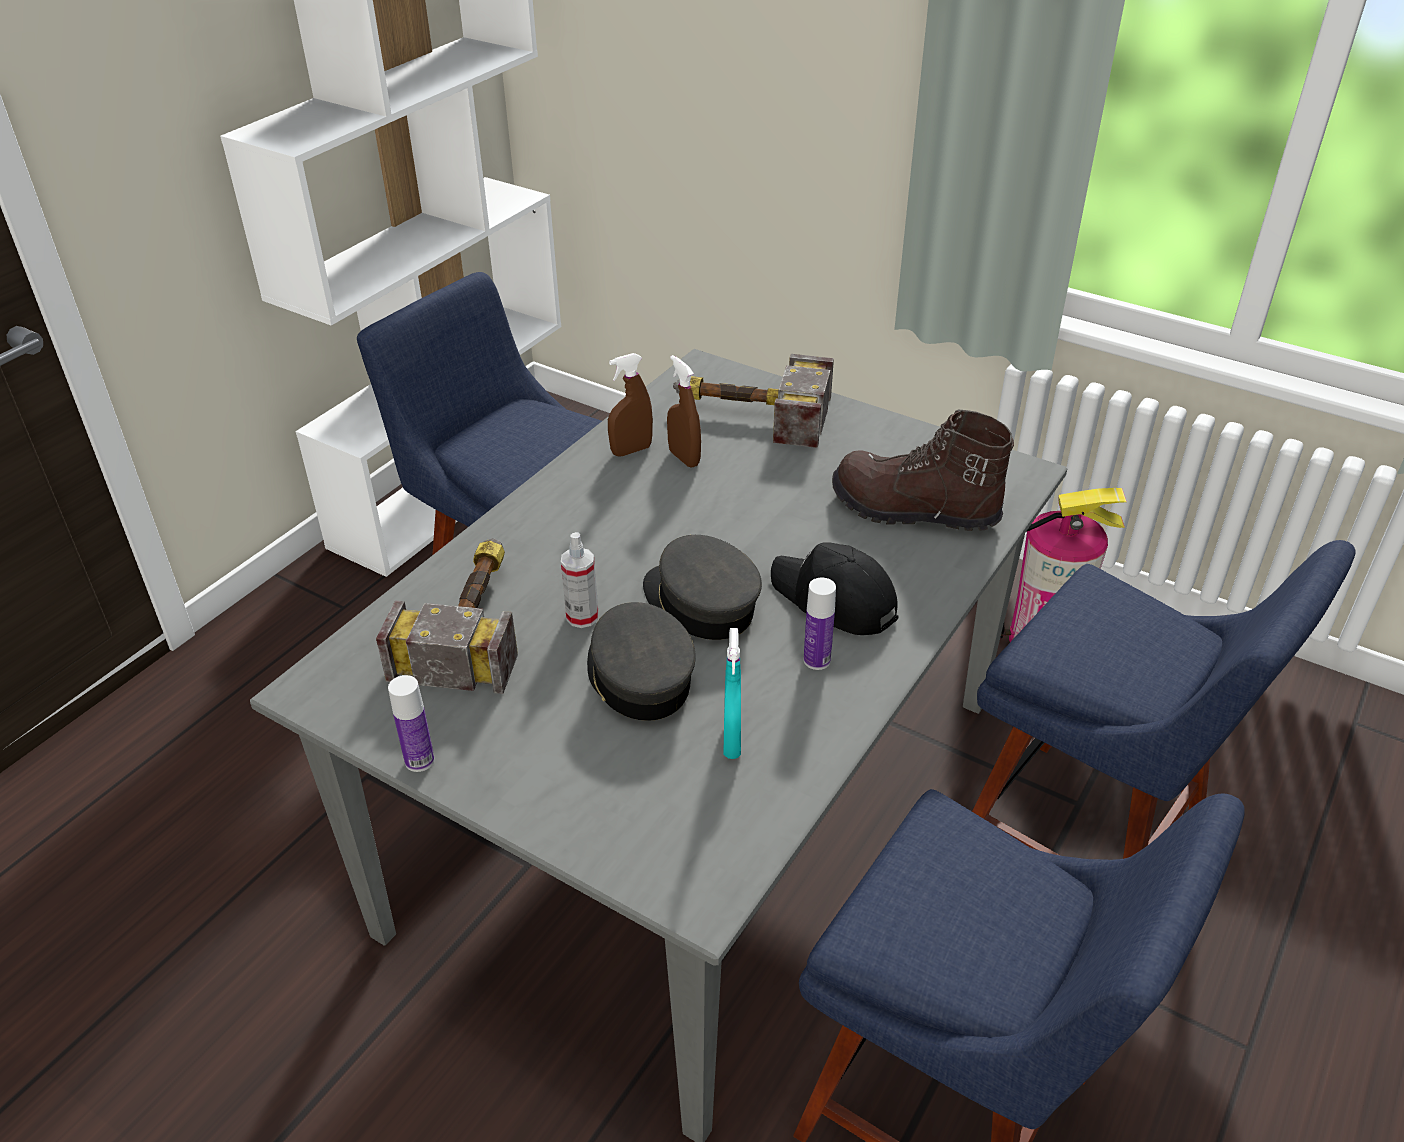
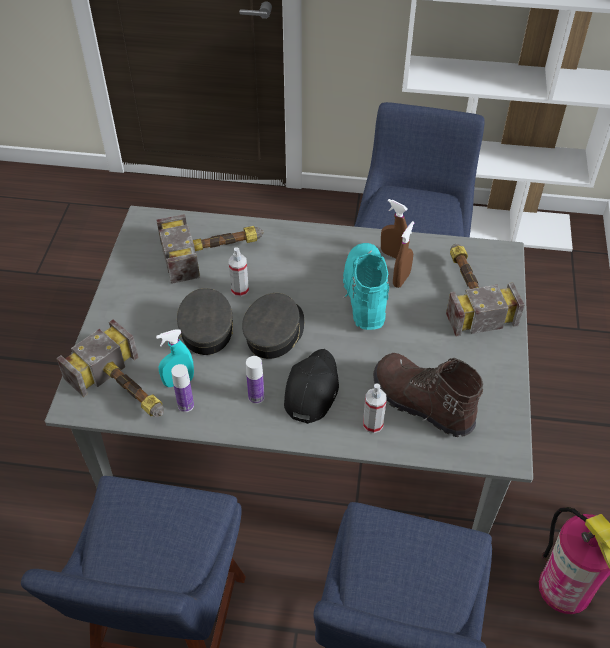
camera: 65 degrees right, 10 degrees up
(419, 760) = (117, 274): bottle -> bottle (186, 405)
(638, 677) = (206, 328): grey cap -> grey cap turned 45 degrees counterclockwise
(687, 498) = (364, 294): none -> turquoise boot
(714, 814) = (127, 391): none -> hammer
(913, 511) = (421, 404): brown boot -> brown boot turned 45 degrees counterclockwise
(926, 562) = (373, 424): none -> spray bottle

